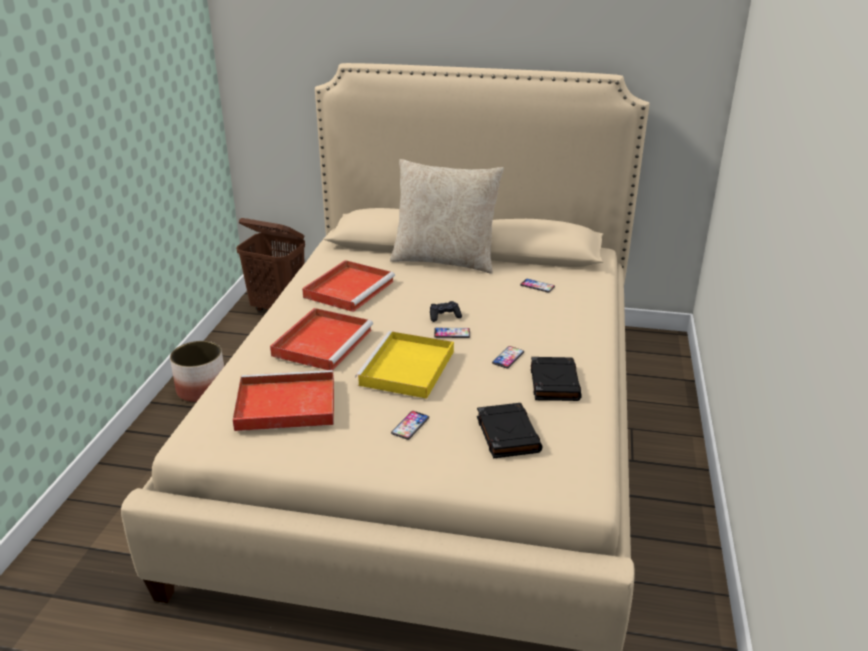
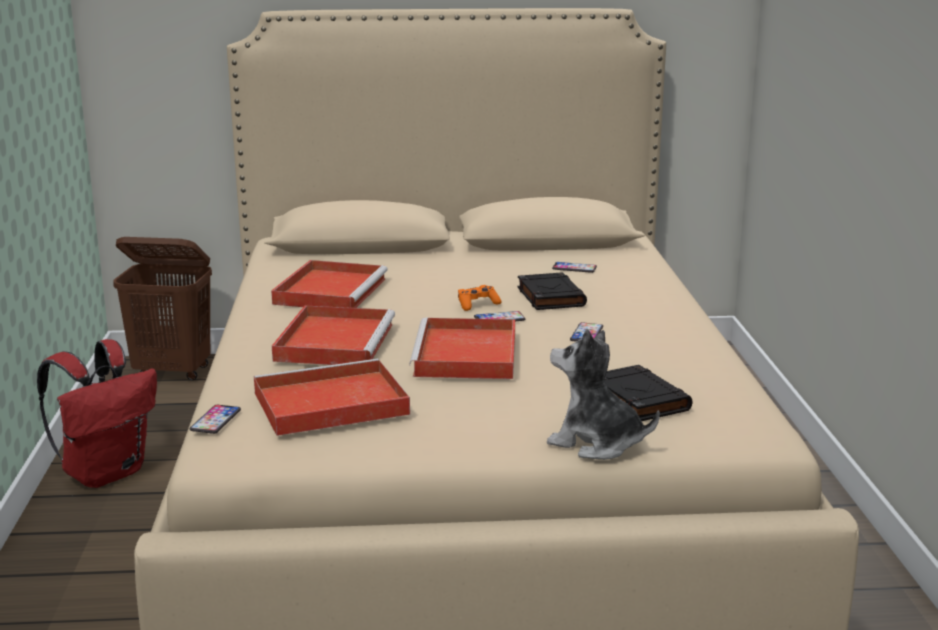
camera: 15 degrees left, 10 degrees down
(202, 389) = (106, 473): planter -> red backpack
(407, 369) = (467, 355): yellow tray -> red tray
(410, 426) = (509, 406): phone -> phone (215, 420)
(444, 316) = (477, 304): black game controller -> orange game controller
(445, 260) = (438, 255): beige pillow -> none
(452, 474) = (596, 443): none -> plush toy
(554, 382) = (659, 349): black book -> black book (550, 297)

